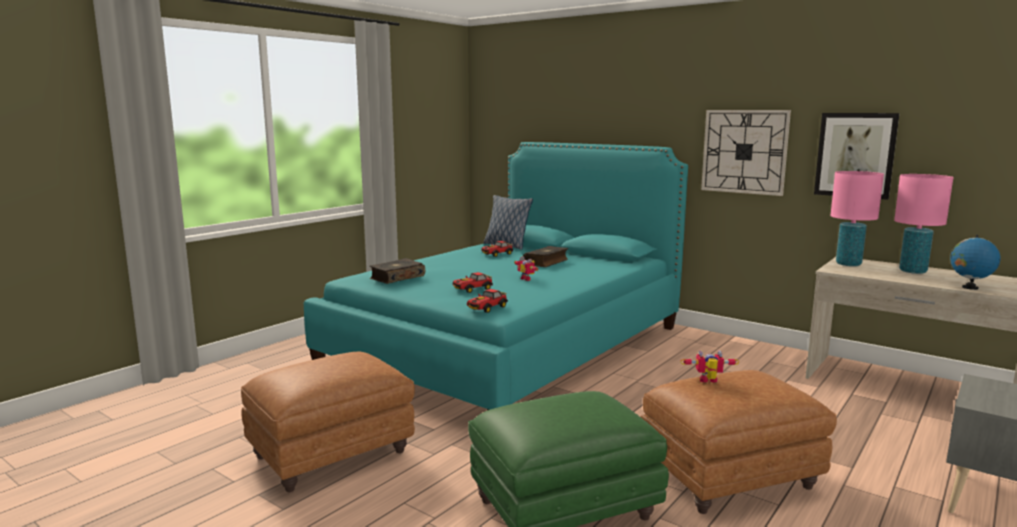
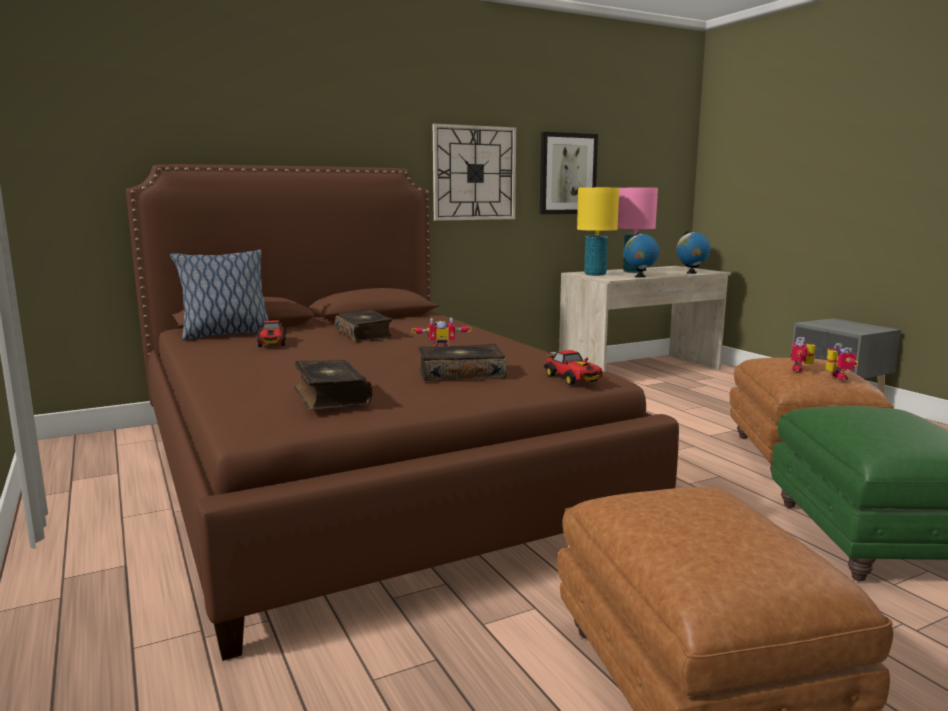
camera: 65 degrees left, 0 degrees up
(472, 289) = (461, 374): toy car -> book
(508, 345) = (362, 472): turquoise bed -> brown bed
(703, 395) = (836, 377): none -> toy robot
(848, 264) = (595, 274): pink table lamp -> yellow table lamp
(874, 275) = (640, 277): none -> globe

